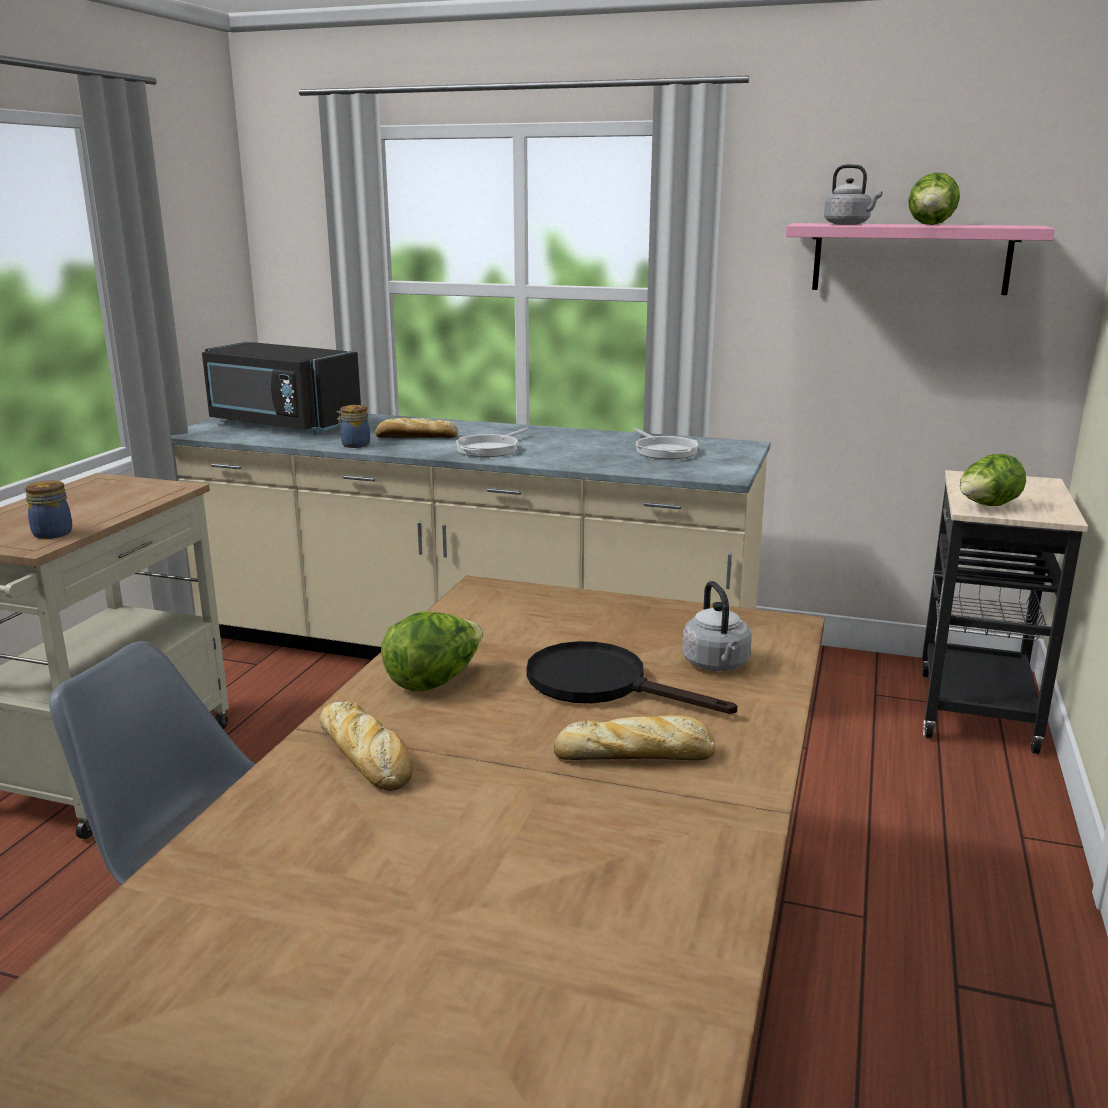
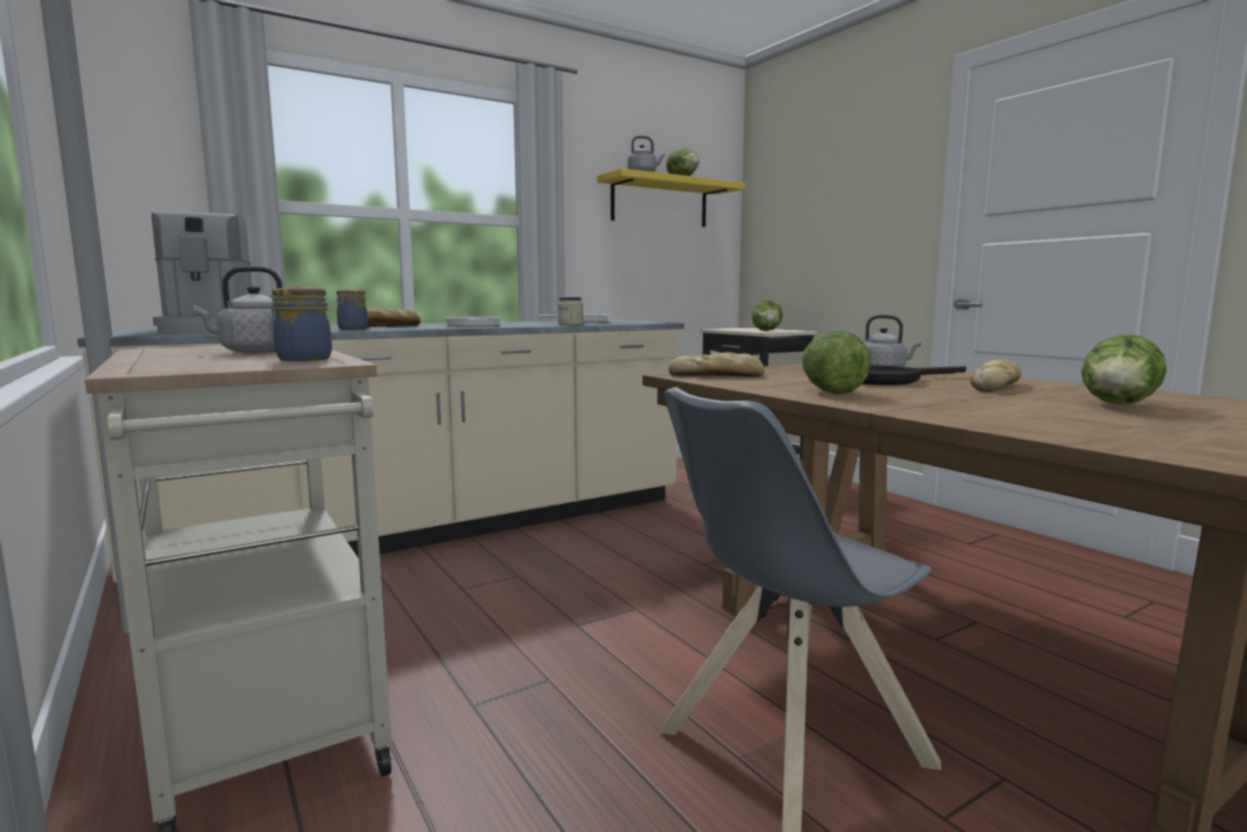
camera: 50 degrees left, 10 degrees down
(98, 505) = (253, 352): none -> grey kettle
(281, 424) = (208, 330): black microwave -> coffee machine
(366, 756) = (945, 408): bread -> bread (718, 375)
(523, 853) = (1118, 405): none -> lettuce
(592, 464) = (570, 324): none -> jar
(910, 258) = (659, 203): pink shelf -> yellow shelf

